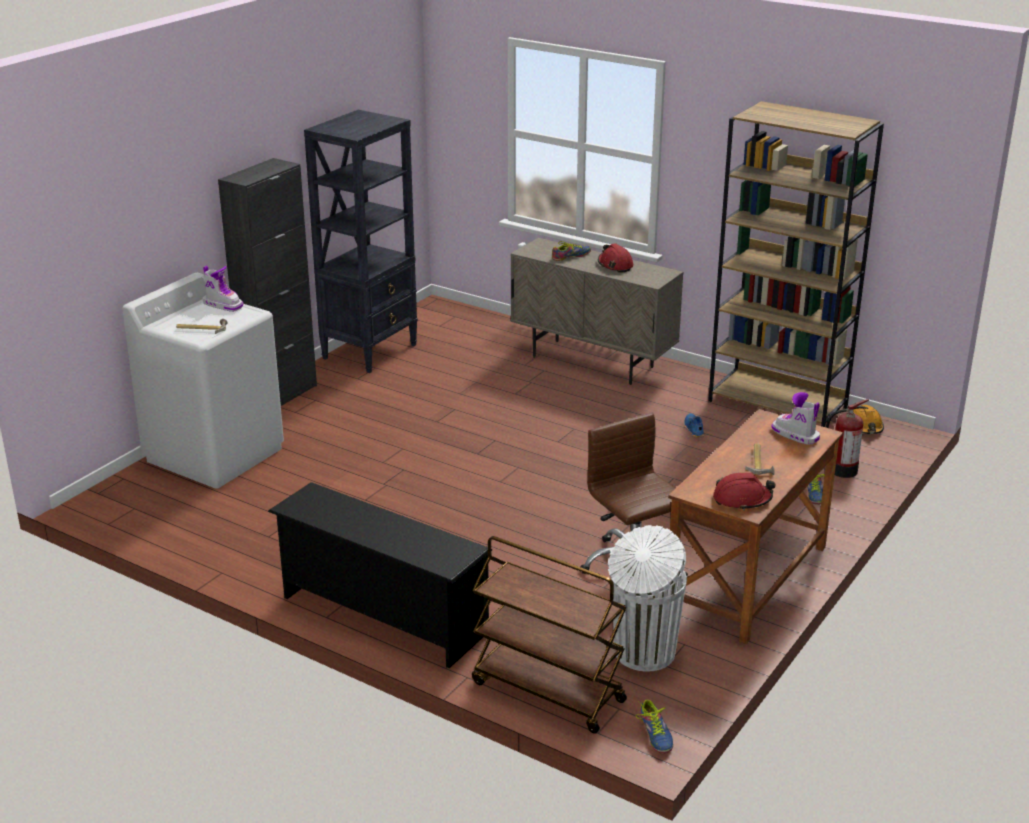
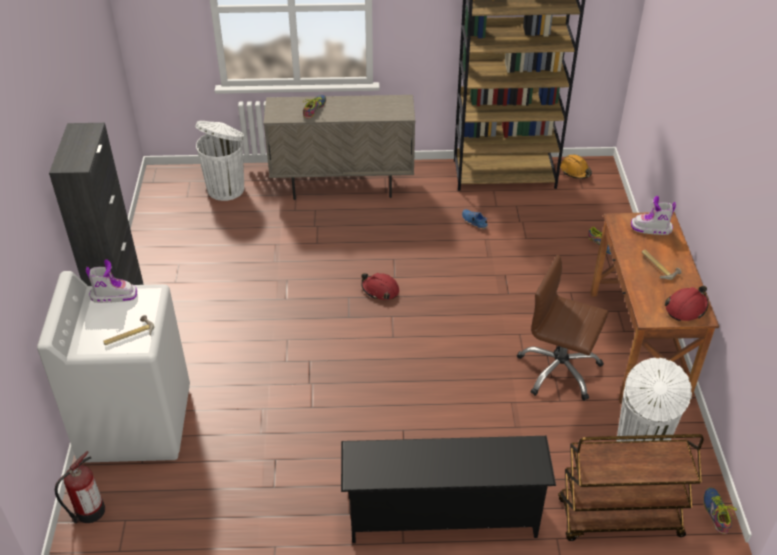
camera: 35 degrees left, 15 degrees up
(370, 351) = (157, 248): black bookcase -> none
(481, 331) = (226, 188): none -> white trash can
(615, 265) = (357, 106): red hard hat -> red hard hat (380, 290)
(656, 734) = (716, 513): shoe -> shoe turned 135 degrees counterclockwise
(841, 471) = (598, 217): fire extinguisher -> fire extinguisher (88, 512)

